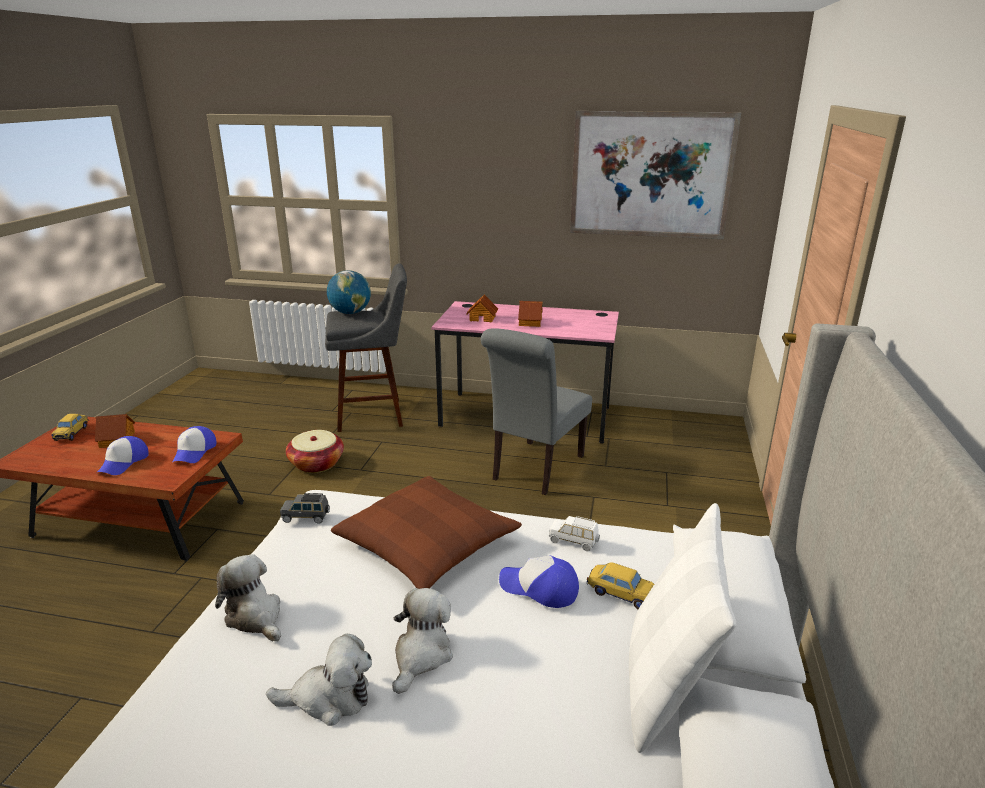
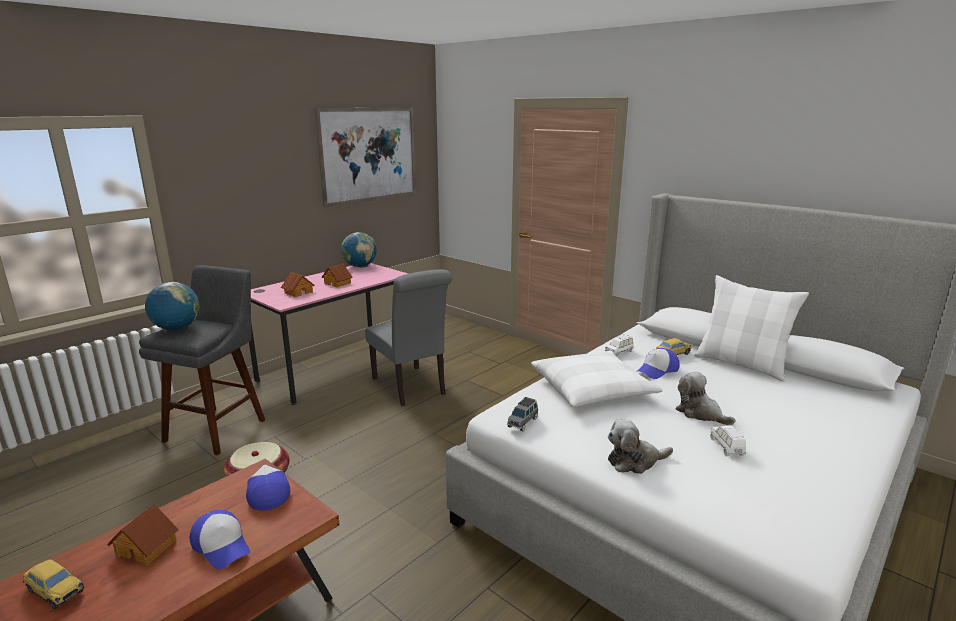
camera: 60 degrees left, 5 degrees down
(195, 452) = (267, 491): cap -> cap turned 150 degrees counterclockwise
(329, 698) = (726, 447): plush toy -> white toy car
(427, 545) = (592, 389): brown pillow -> white pillow
(596, 314) = (360, 266): none -> globe

